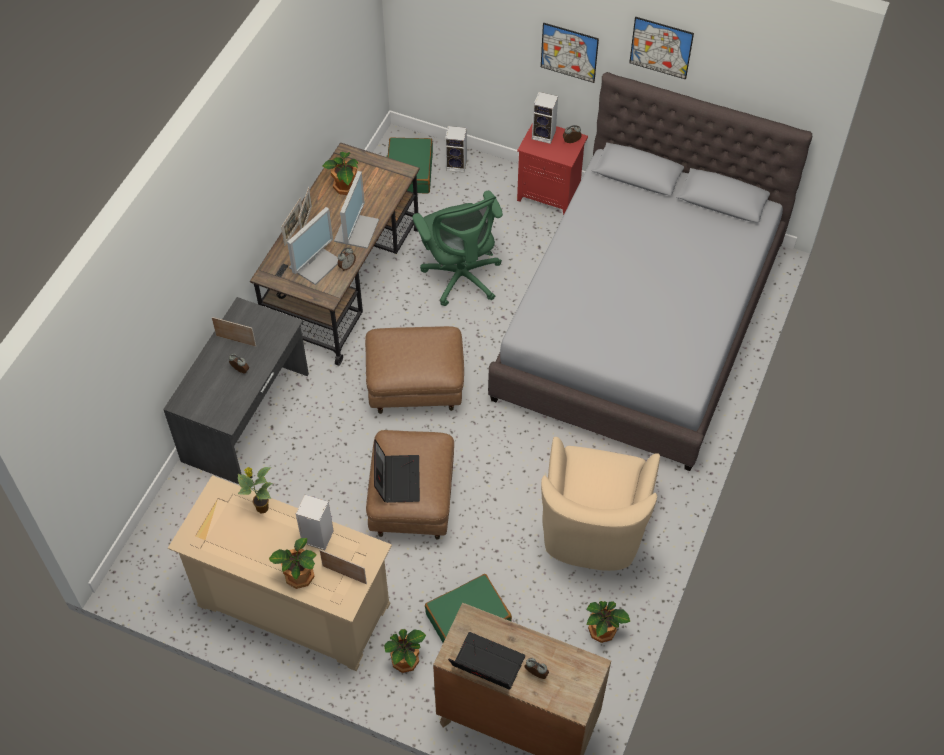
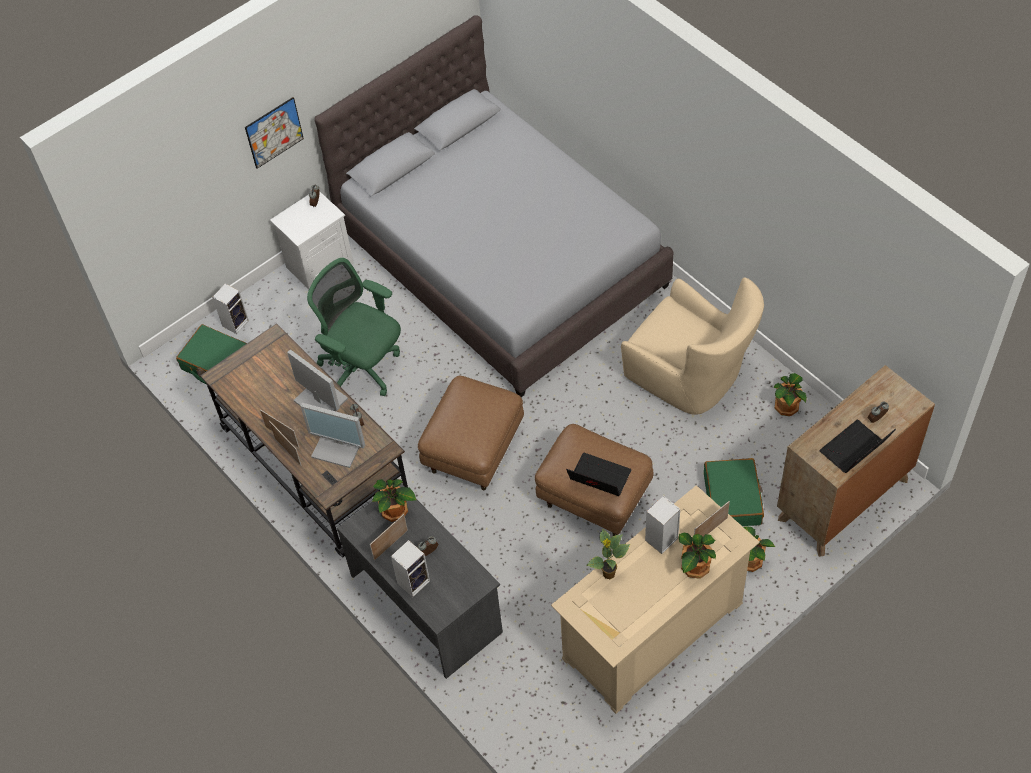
camera: 60 degrees left, 0 degrees up
(315, 263) = (339, 447): monitor -> monitor turned 135 degrees clockwise
(345, 187) = (261, 391): potted plant -> potted plant (395, 512)
(458, 273) = (365, 369): green office chair -> green office chair turned 150 degrees counterclockwise
(544, 135) = (294, 219): speaker -> speaker (414, 581)
(550, 194) = (319, 265): red nightstand -> white nightstand
(661, 47) = (342, 57): picture -> none

